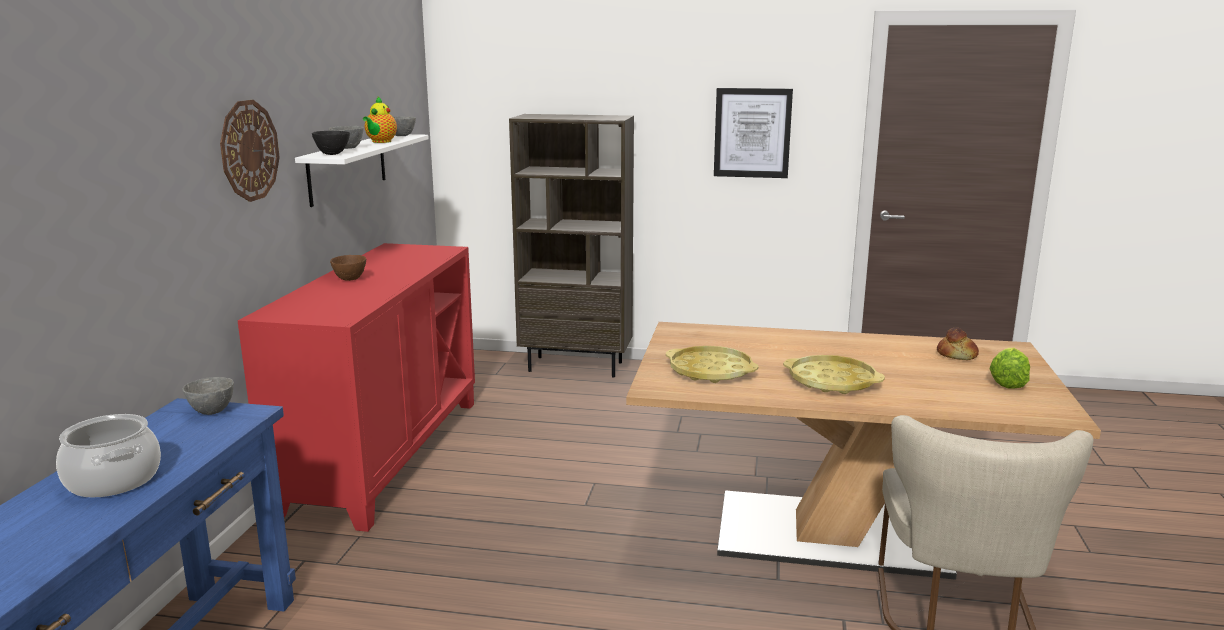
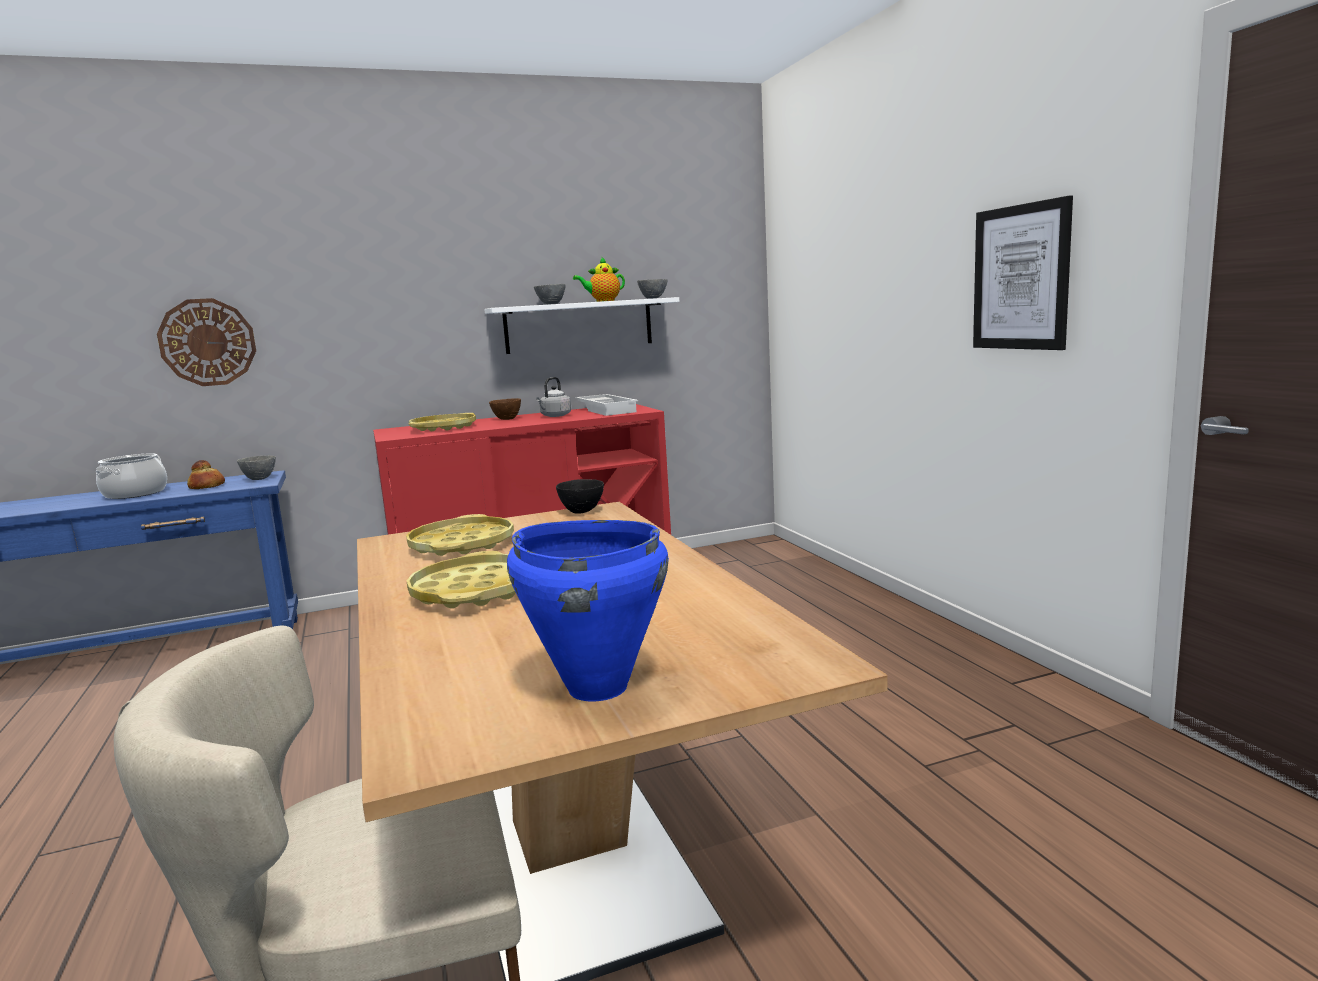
camera: 60 degrees right, 5 degrees down
(249, 150) = (414, 298): wall clock -> wall clock (207, 342)
(332, 154) = (511, 306): black bowl -> black bowl (582, 511)
(334, 300) = (443, 428): none -> yellow tray
(386, 267) = (555, 416): none -> grey kettle
(405, 253) = (607, 410): none -> white tray
(576, 366) = (829, 583): brown bookcase -> none
(957, 355) = (697, 633): bread -> bread (207, 486)
(1010, 380) = (597, 687): lettuce -> blue cooking pot

